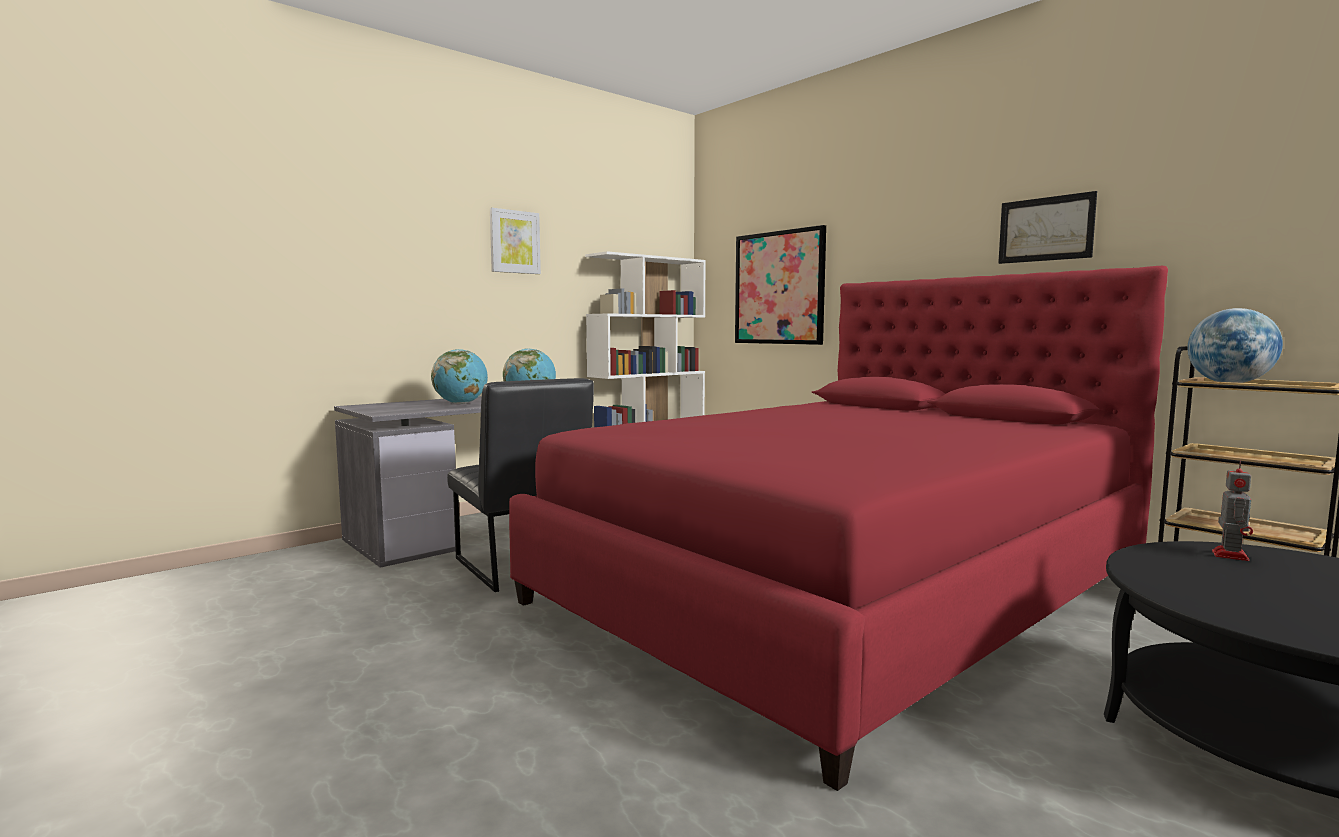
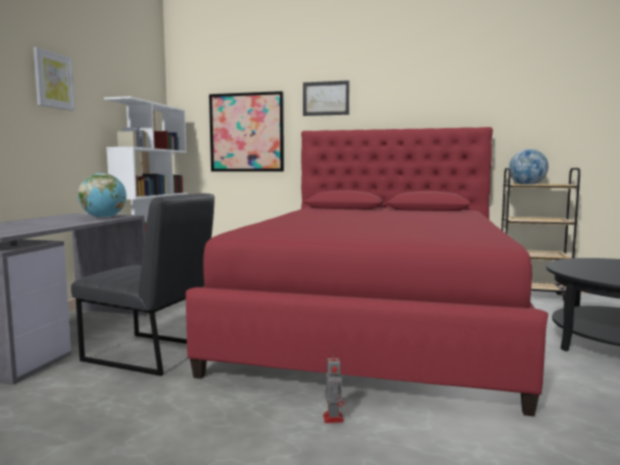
camera: 35 degrees left, 0 degrees up
(461, 403) = (47, 223): globe -> none
(1045, 229) = (426, 104): picture -> picture (326, 98)
(1230, 555) = (581, 262): toy robot -> toy robot (333, 417)

